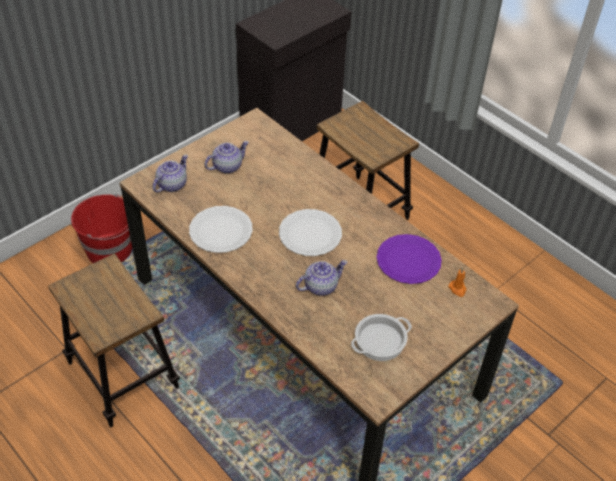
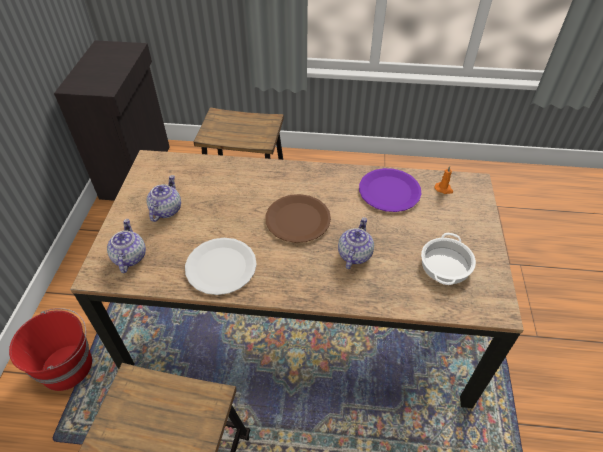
camera: 40 degrees left, 0 degrees up
(310, 234) = (298, 219): white plate -> brown plate

